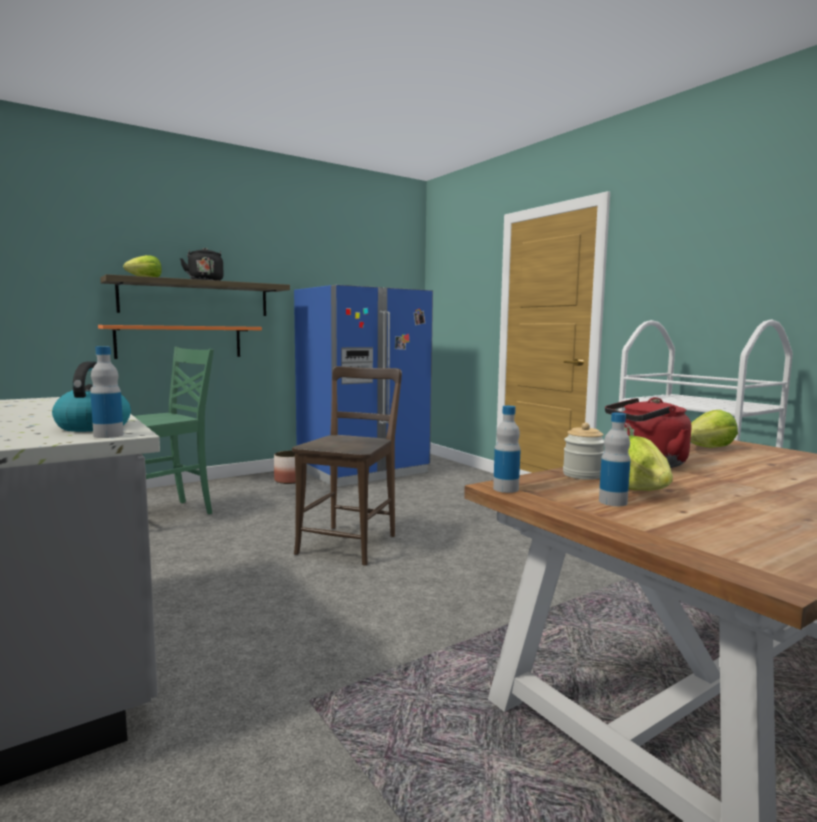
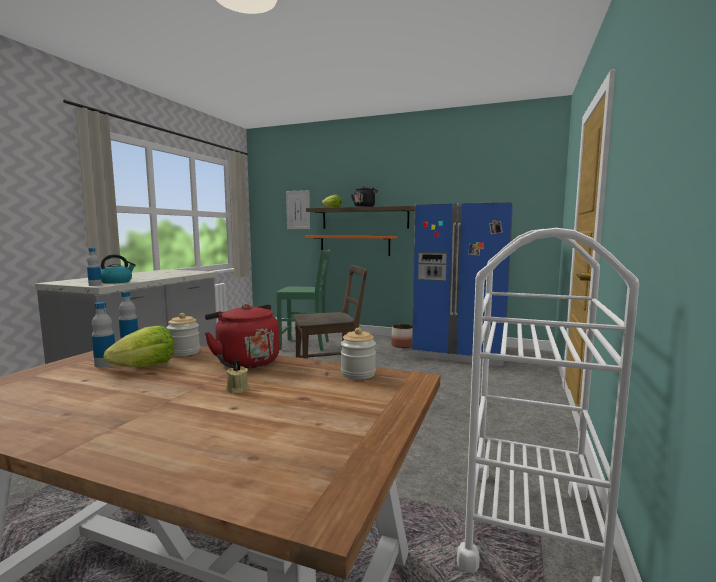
camera: 55 degrees right, 0 degrees up
(55, 275) = (298, 210): none -> picture
(709, 448) = (358, 374): lettuce -> jar
(743, 473) = (237, 390): none -> beige candle

